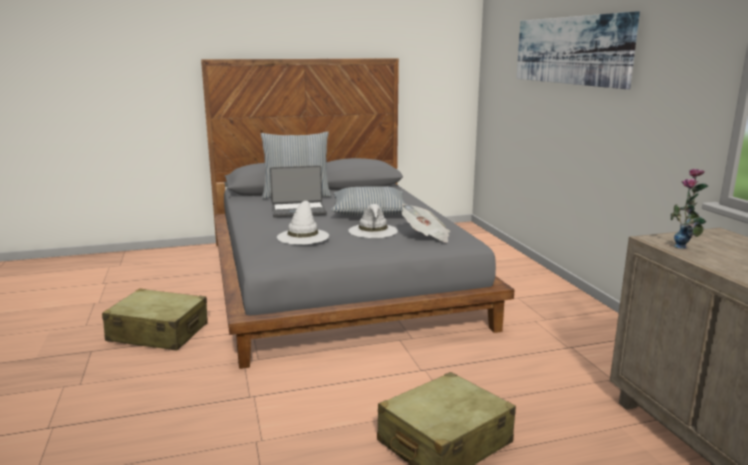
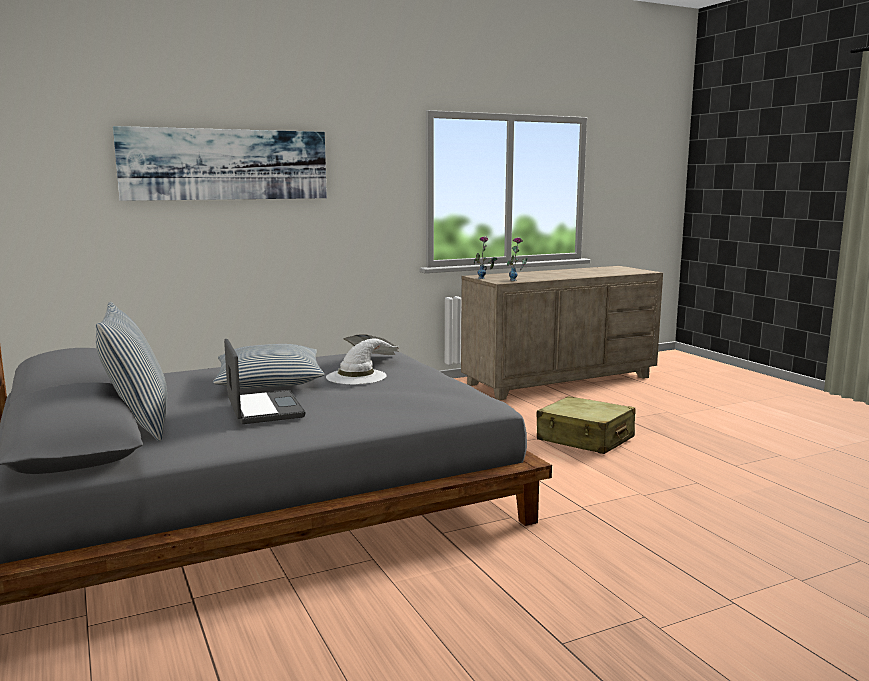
camera: 100 degrees left, 5 degrees down
(158, 333) = (477, 600): beige suitcase -> none
(303, 236) = (401, 393): white hat -> none

